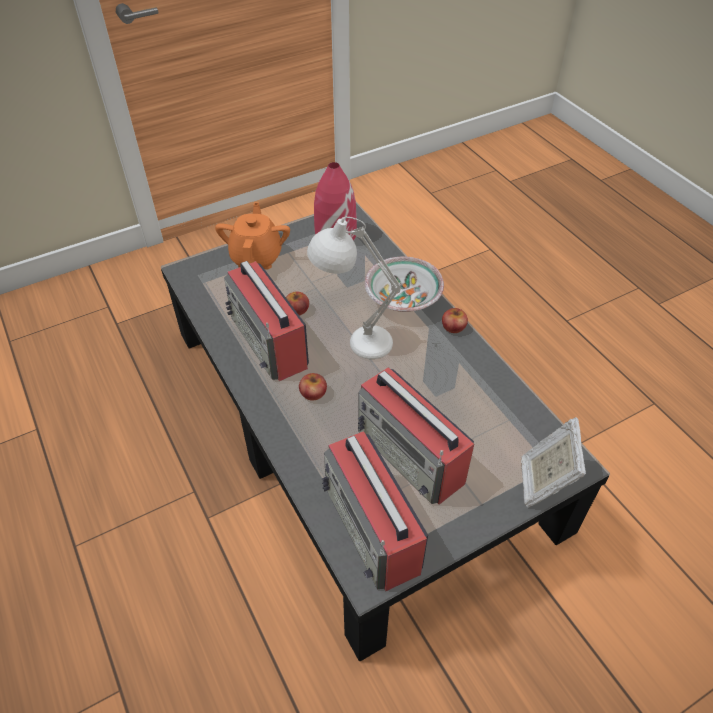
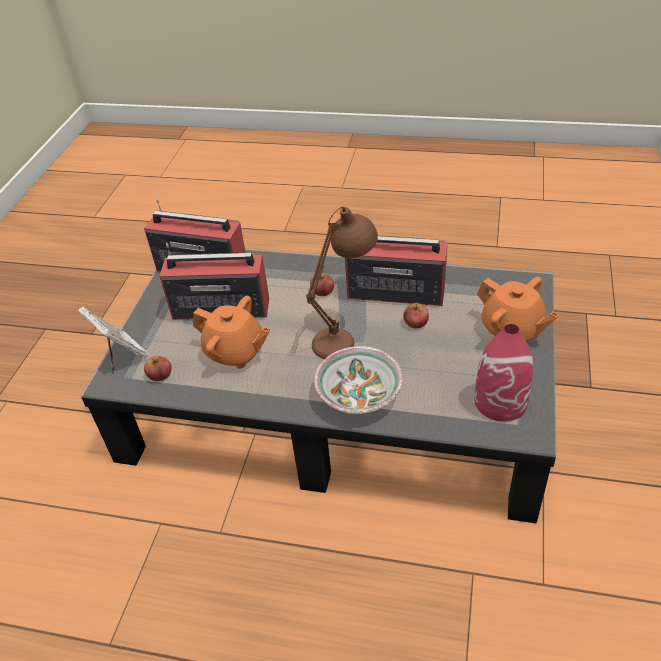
camera: 135 degrees right, 5 degrees down
(352, 341) = (346, 335): white table lamp -> brown table lamp
(446, 399) = (235, 352): none -> orange teapot
(453, 326) = (291, 405): apple -> apple (160, 374)

